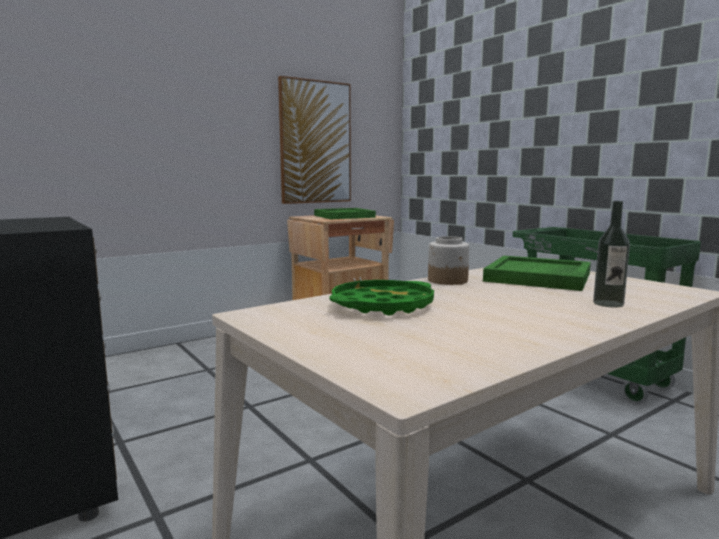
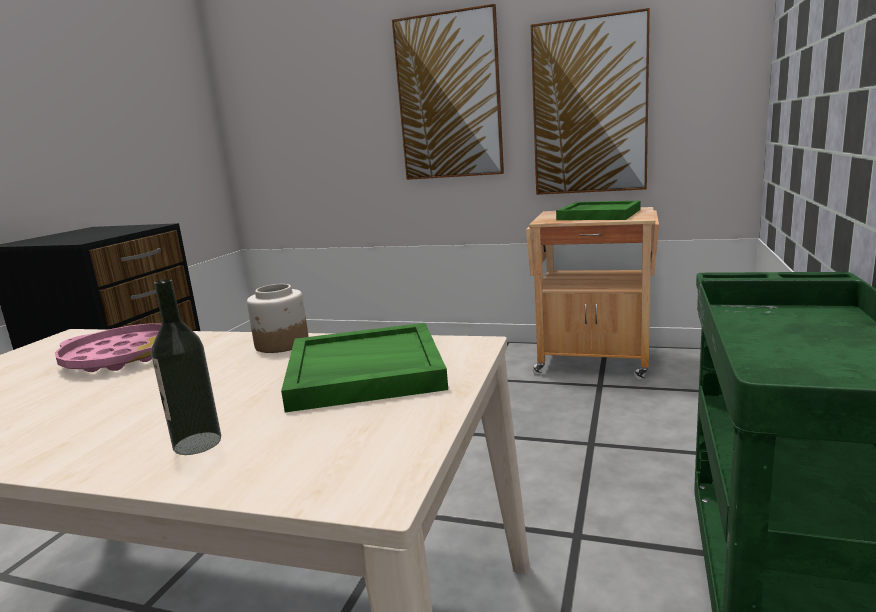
camera: 55 degrees right, 5 degrees up
(213, 119) = (449, 97): none -> picture
(382, 305) = (123, 356): green tray -> pink tray

